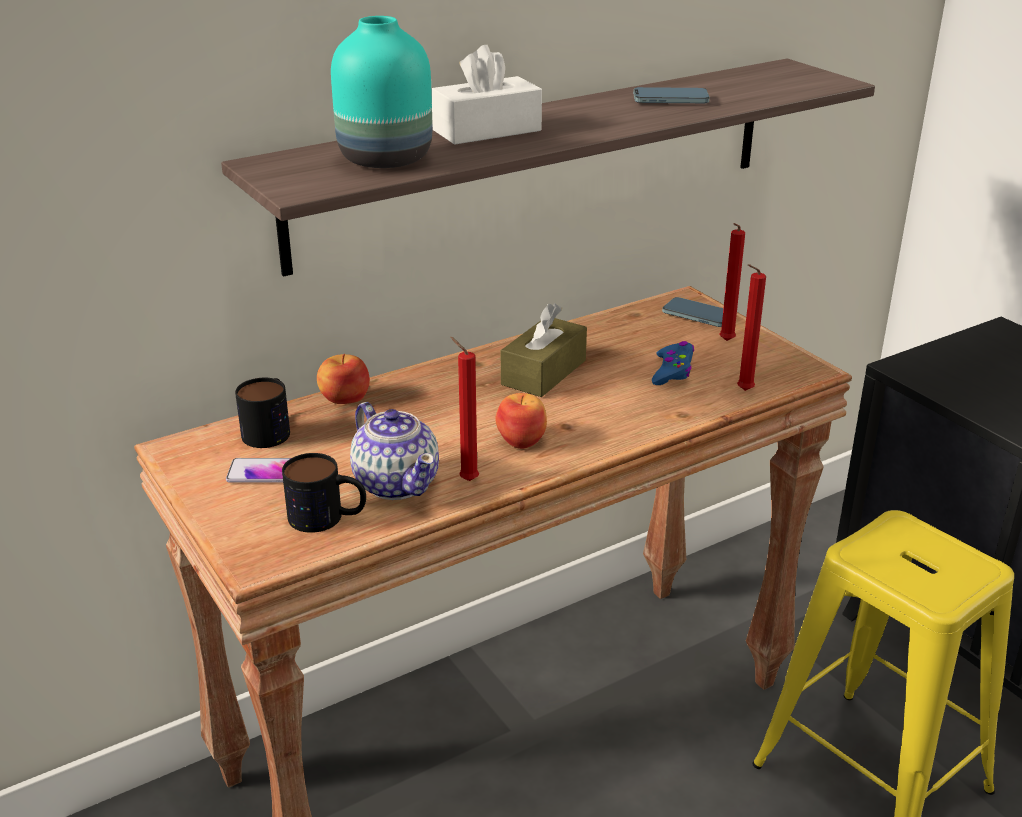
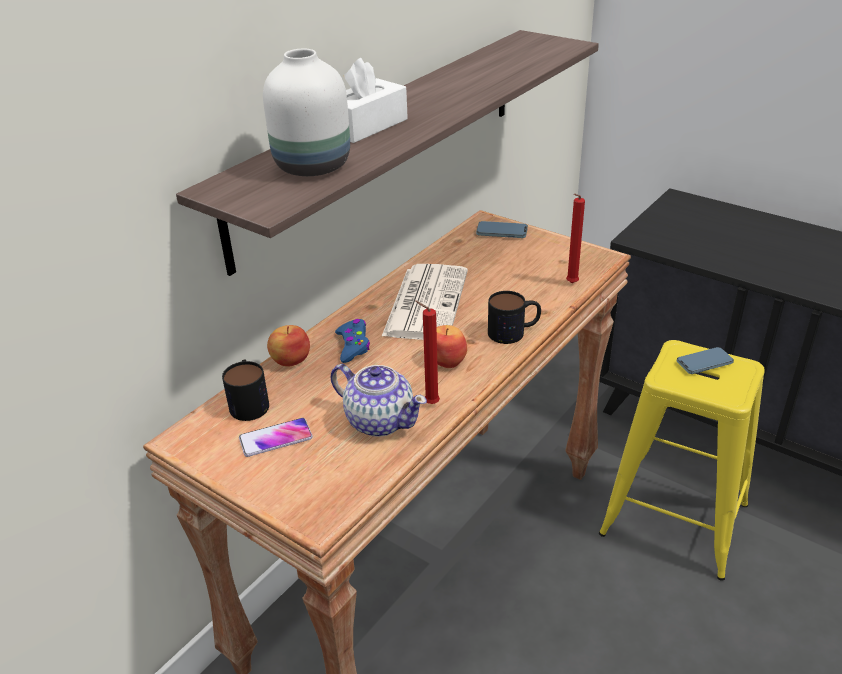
camera: 20 degrees left, 5 degrees up
(328, 517) = (347, 464): mug -> mug (514, 332)
(385, 160) = (313, 167): turquoise vase -> white vase
(544, 372) = (425, 302): brown tissue box -> newspaper
(670, 100) = (475, 77): phone -> phone (704, 363)
(672, 371) = (514, 279): blue game controller -> blue game controller (353, 345)
(725, 342) = (534, 248): red candle -> none

